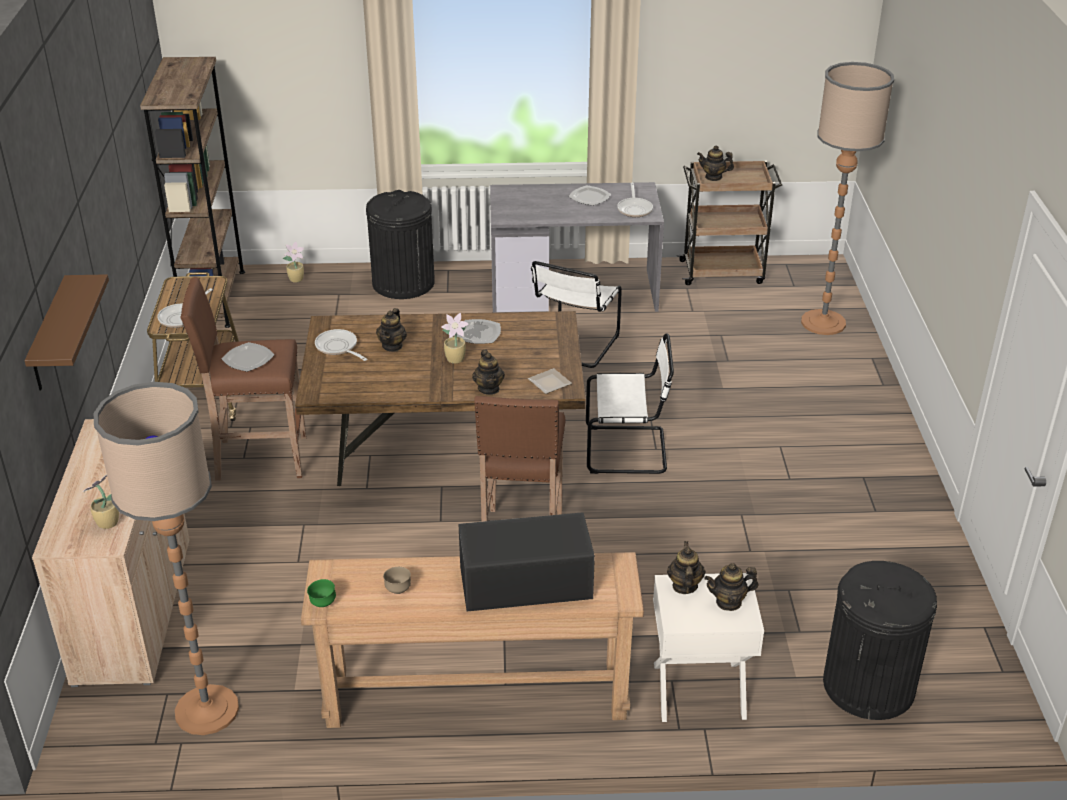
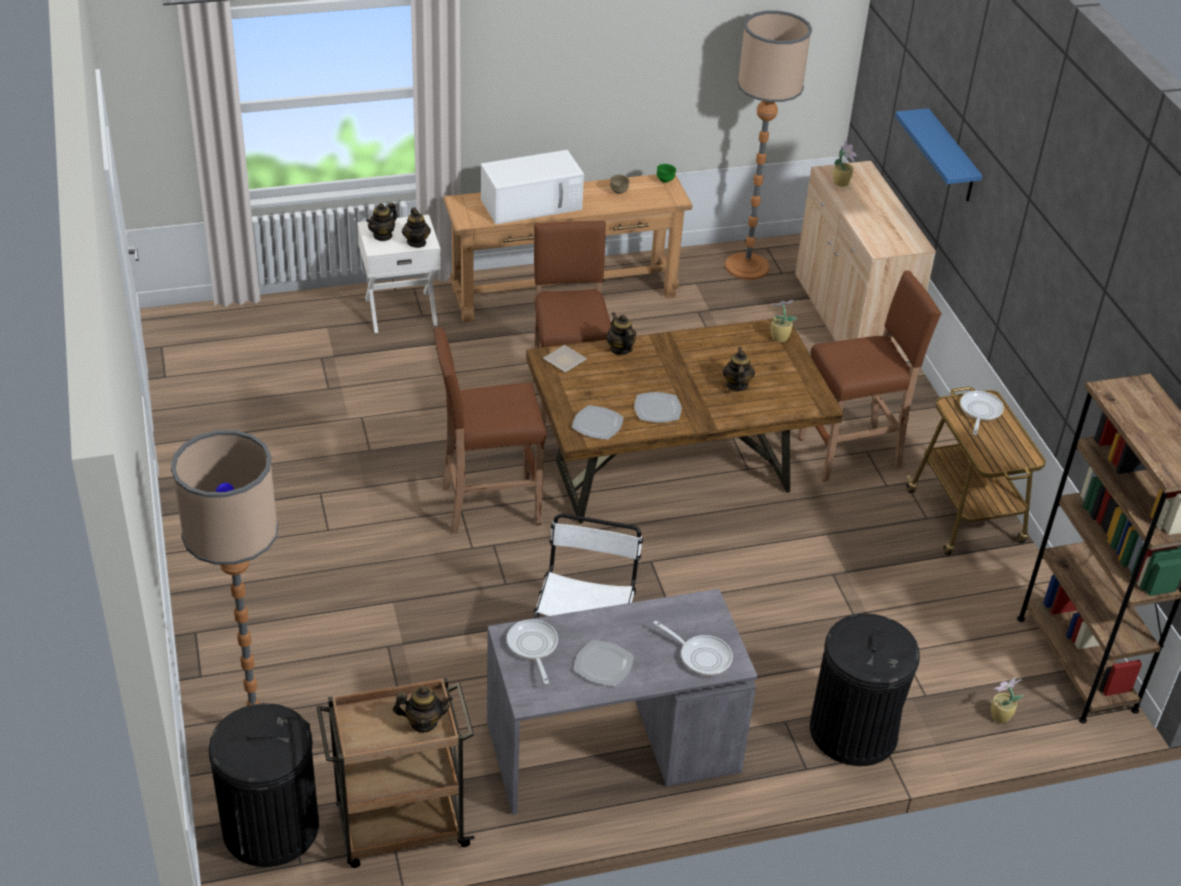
camera: 165 degrees right, 5 degrees up
(50, 335) = (951, 157): brown shelf -> blue shelf
(247, 359) = (865, 355): plate -> plate (598, 424)
(338, 347) = (788, 377): frying pan -> frying pan (701, 656)
(456, 359) = (666, 376): potted plant -> potted plant (778, 337)
(523, 583) = (532, 204): black microwave -> white microwave
(629, 450) = (488, 505): white chair -> brown stool
(729, 602) = (383, 235): teapot -> teapot turned 150 degrees clockwise
(868, 685) = (271, 327): black trash can -> black trash can (271, 827)

